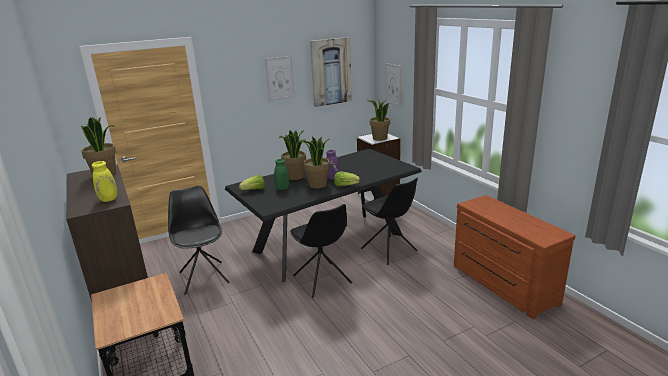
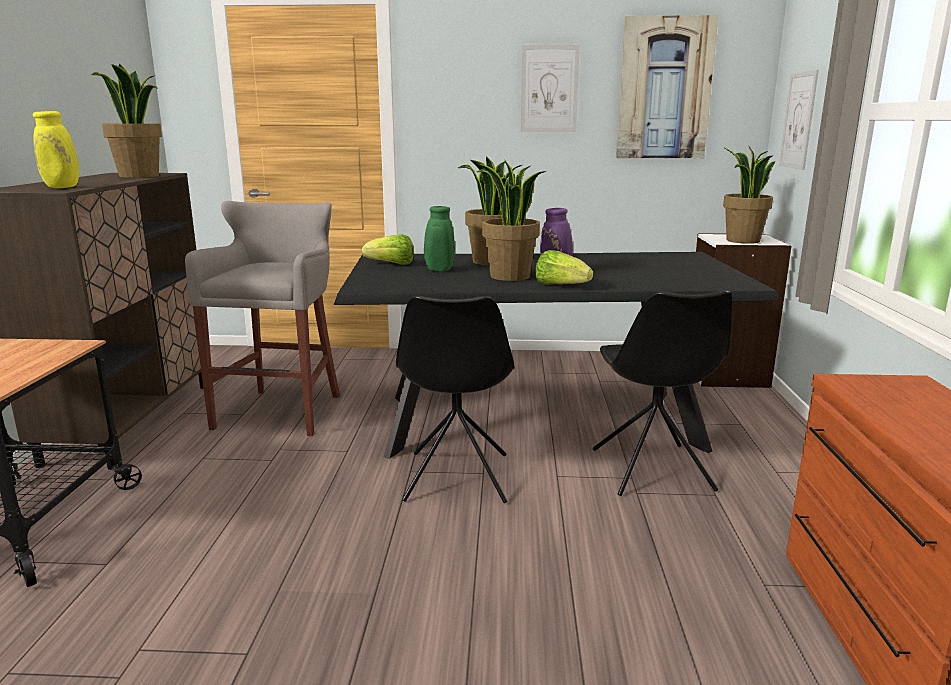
camera: 30 degrees right, 5 degrees down
(204, 277) = (282, 410): black chair -> grey stool

